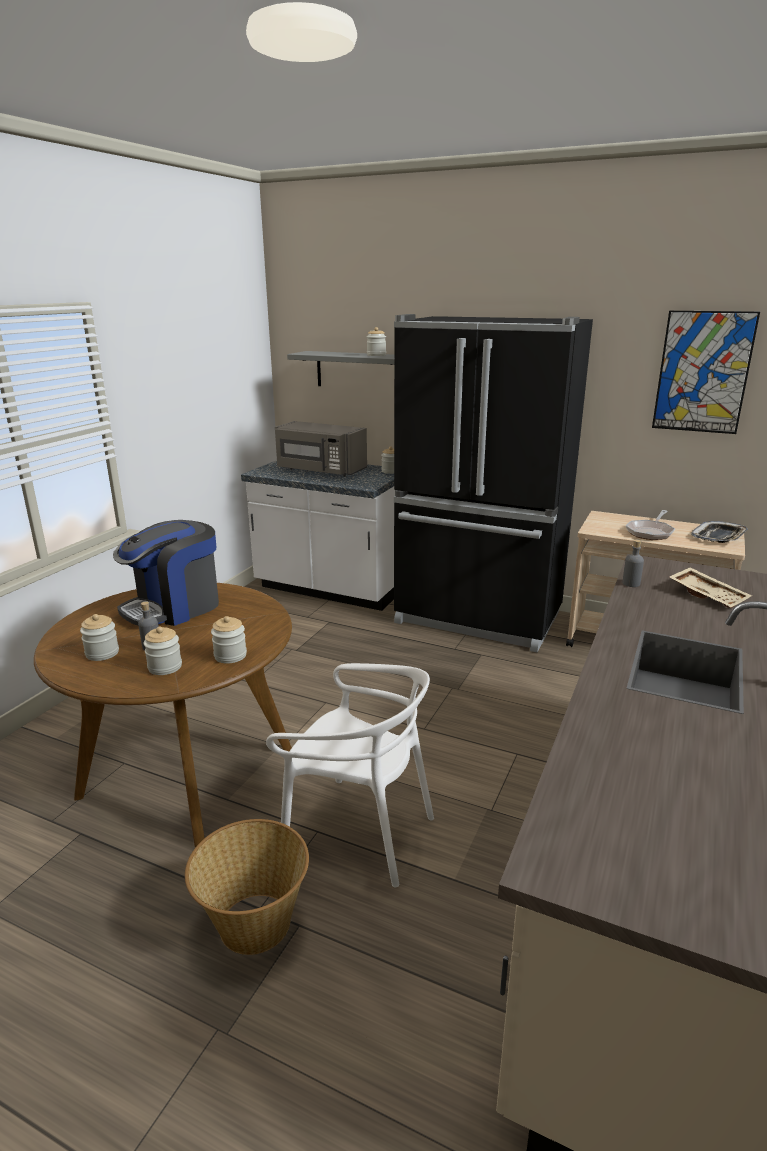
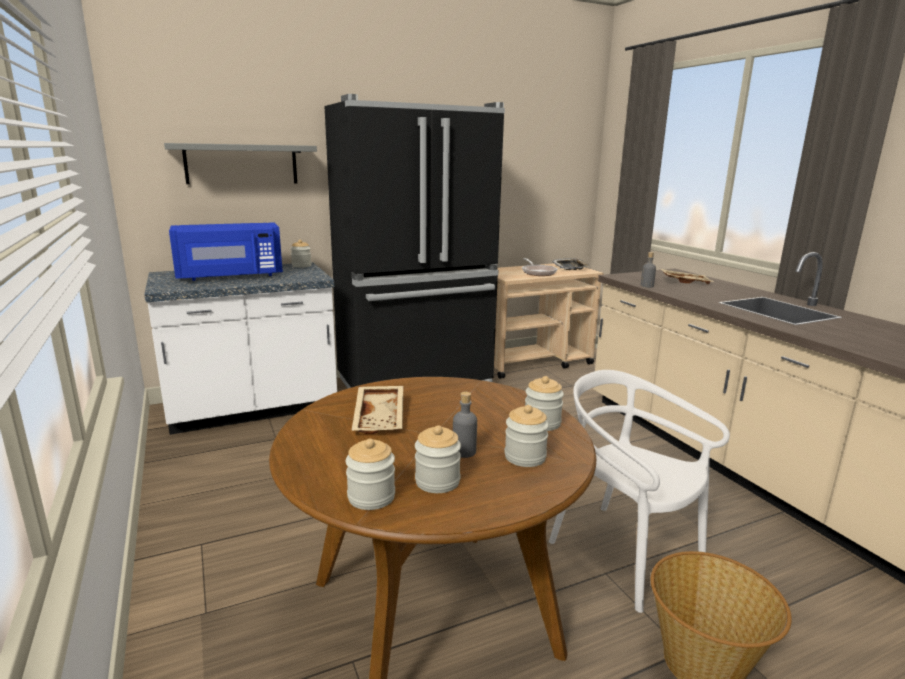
camera: 50 degrees left, 5 degrees down
(174, 607) = (381, 418): coffee machine -> beige tray
(320, 470) = (230, 276): grey microwave -> blue microwave
(359, 832) = (625, 553): white chair -> white chair turned 105 degrees counterclockwise
(376, 355) = (272, 144): jar -> jar (371, 497)
(703, 372) = (534, 153): picture -> none

